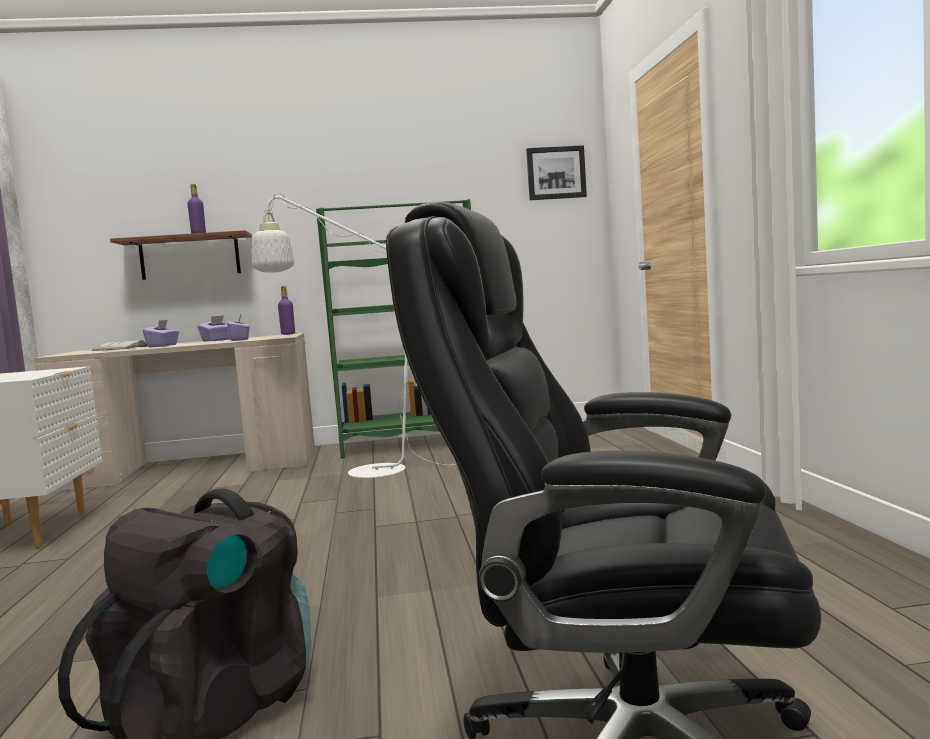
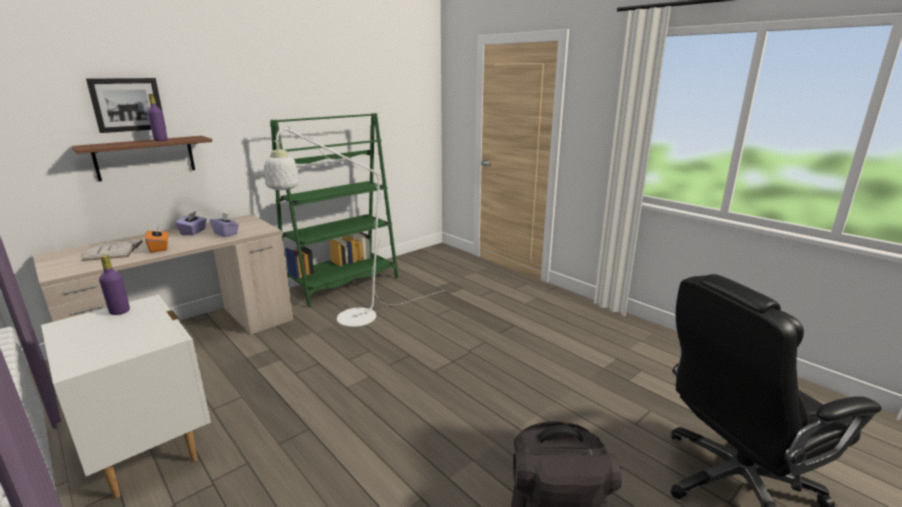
camera: 35 degrees left, 15 degrees up
(163, 346) = (159, 248): purple tissue box -> orange tissue box
(288, 334) = (244, 218): purple bottle -> purple bottle (120, 311)
(556, 173) = (414, 90): picture -> picture (127, 104)

